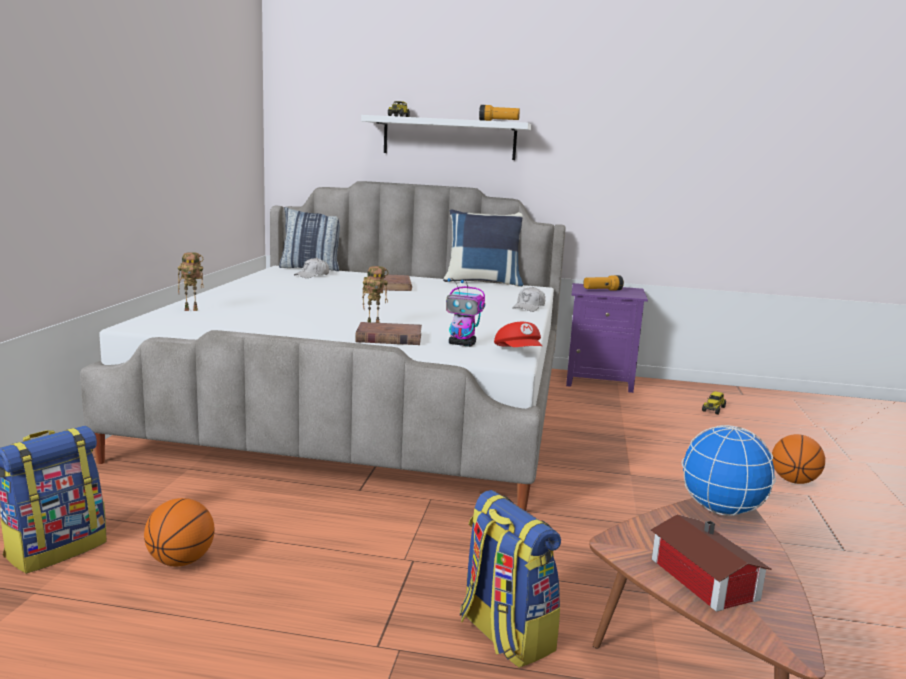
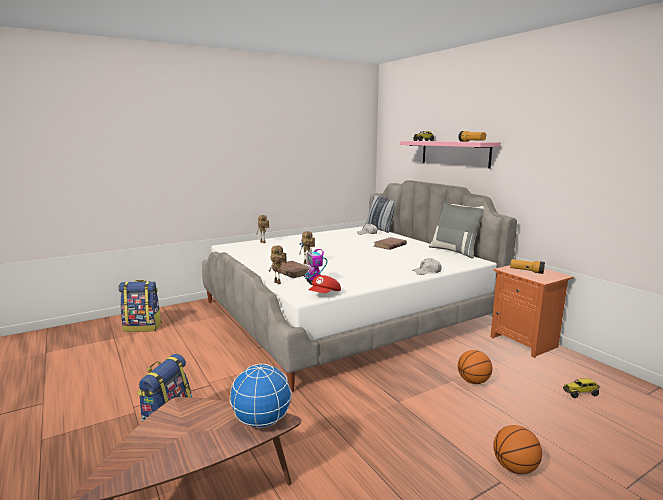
camera: 50 degrees right, 0 degrees up
(181, 561) = (156, 346): basketball -> basketball (473, 381)
(422, 354) = (278, 283): none -> toy robot
(449, 138) = (454, 153): white shelf -> pink shelf
(483, 282) = (455, 251): blue pillow -> grey pillow
(599, 381) = (524, 342): purple nightstand -> orange nightstand
(703, 581) = (157, 440): toy house -> none

